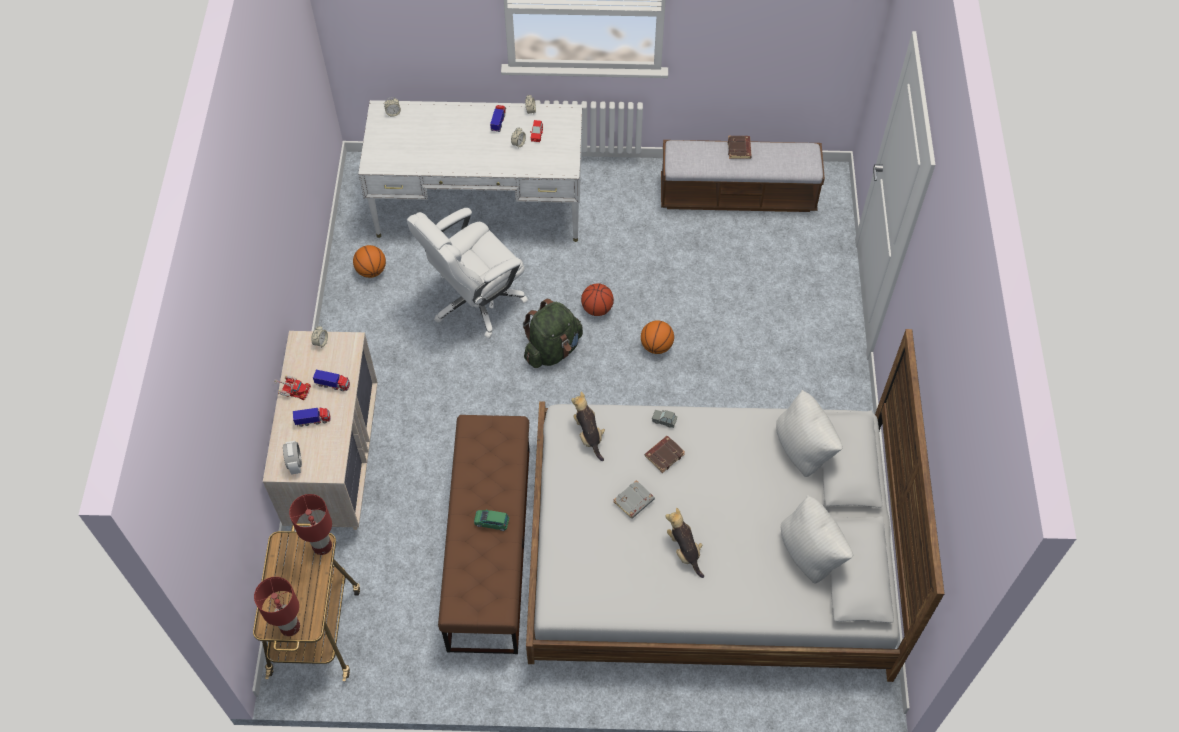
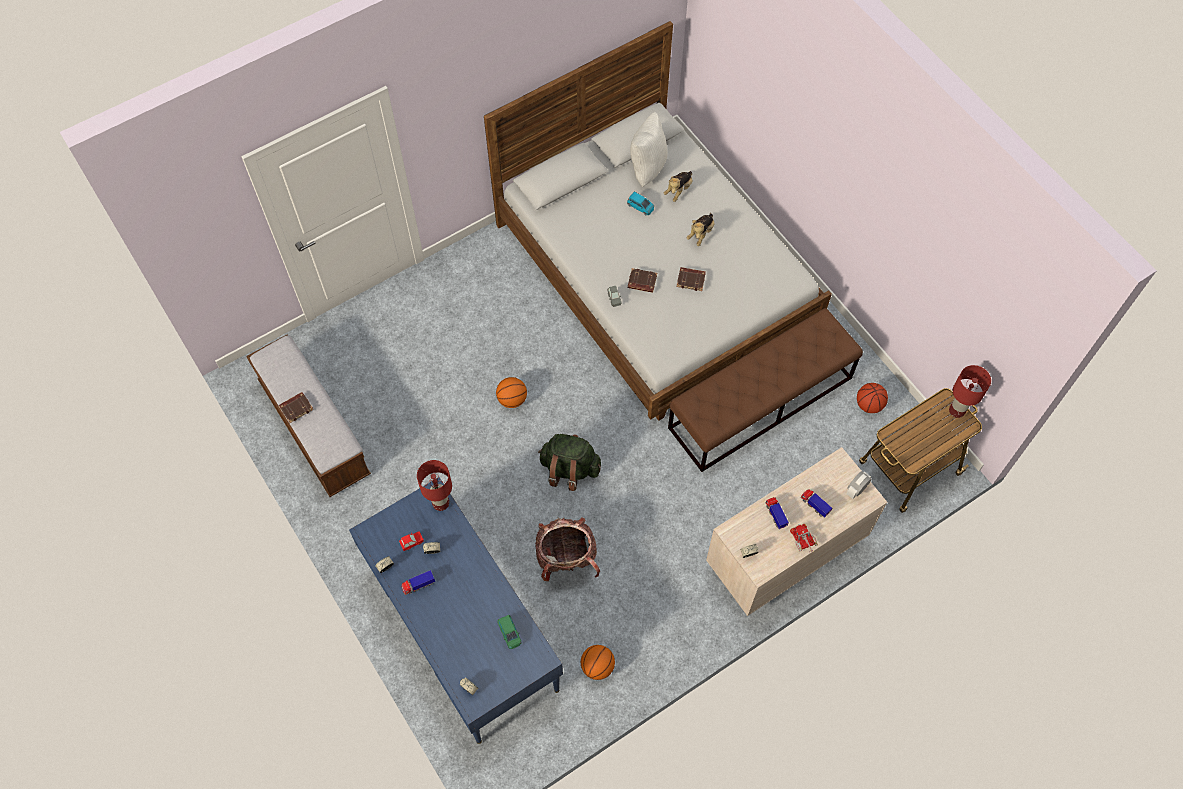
camera: 125 degrees left, 5 degrees up
(323, 546) = (890, 433): red table lamp -> red table lamp (440, 502)
(475, 301) = (566, 558): white office chair -> backpack
(480, 205) = (463, 628): white desk -> blue desk
(491, 522) = (770, 365): green toy car -> green toy car (509, 633)
(588, 435) = (663, 337): plush toy -> plush toy (678, 190)
(597, 309) = (507, 462): basketball -> basketball (869, 404)
(634, 501) = (691, 280): grey book -> brown book
(760, 515) = (640, 206): none -> blue toy car
(803, 451) = (572, 207): white pillow -> none

